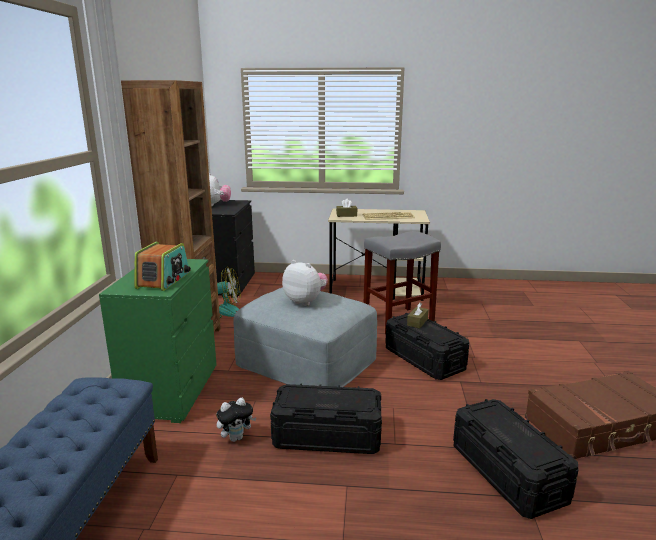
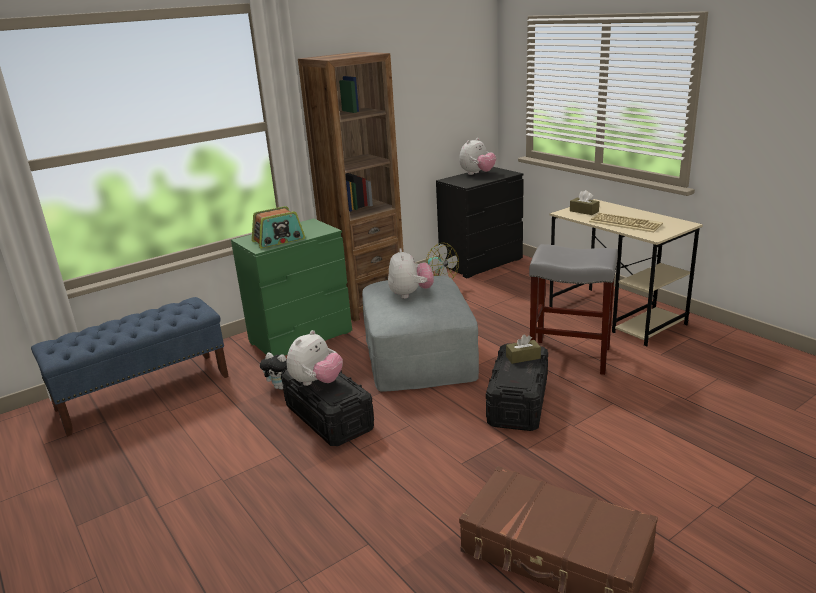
camera: 50 degrees right, 5 degrees up
(322, 402) = (316, 382): none -> plush toy
(507, 473) = (390, 521): black storage box -> none

